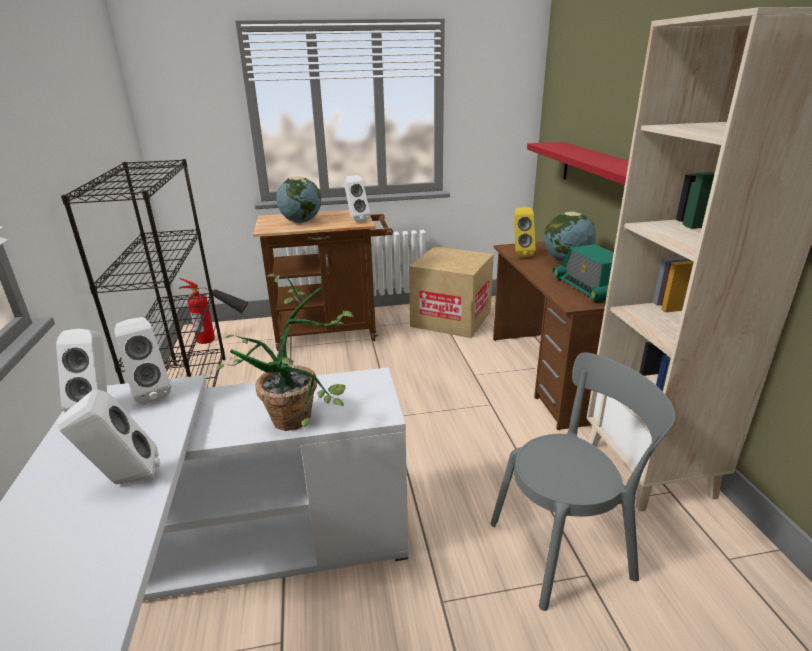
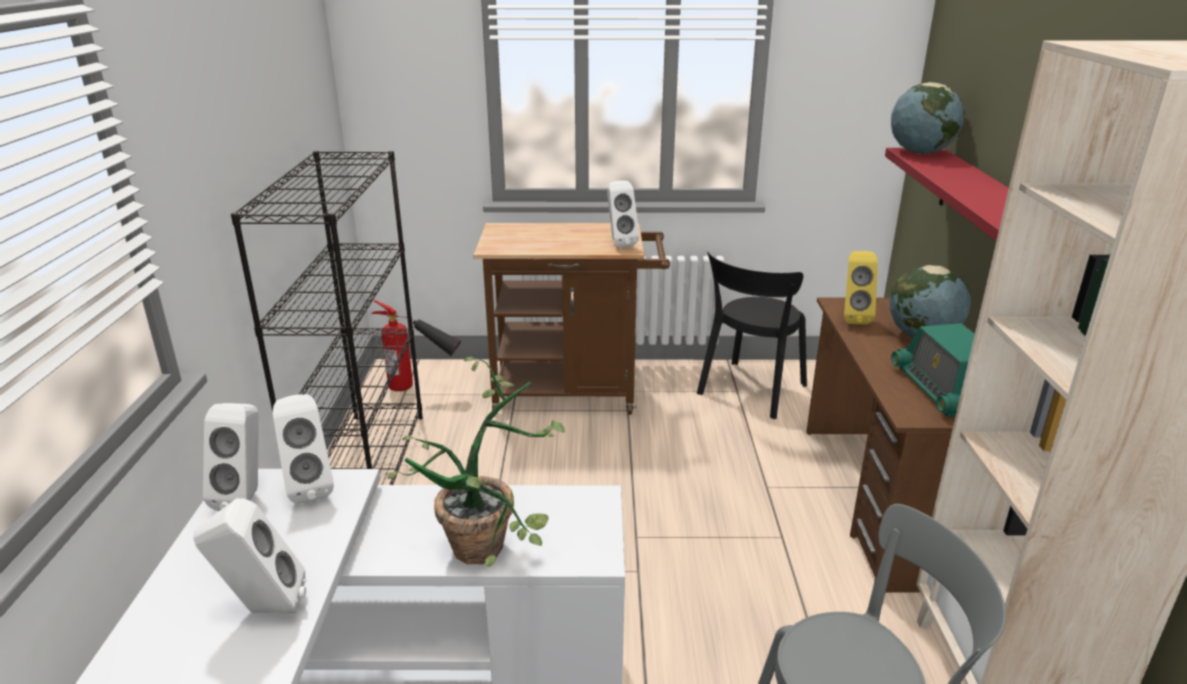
camera: 10 degrees right, 0 degrees up
(301, 221) = (542, 238): globe -> globe (920, 152)
(451, 319) = (749, 391): cardboard box -> black chair

